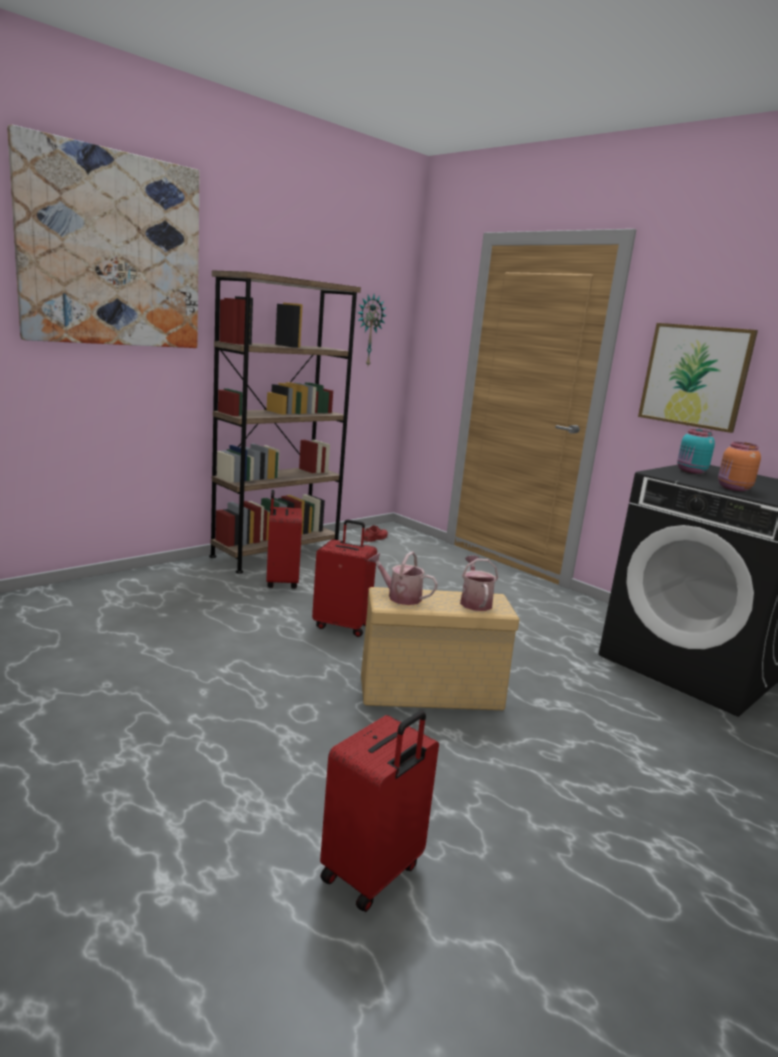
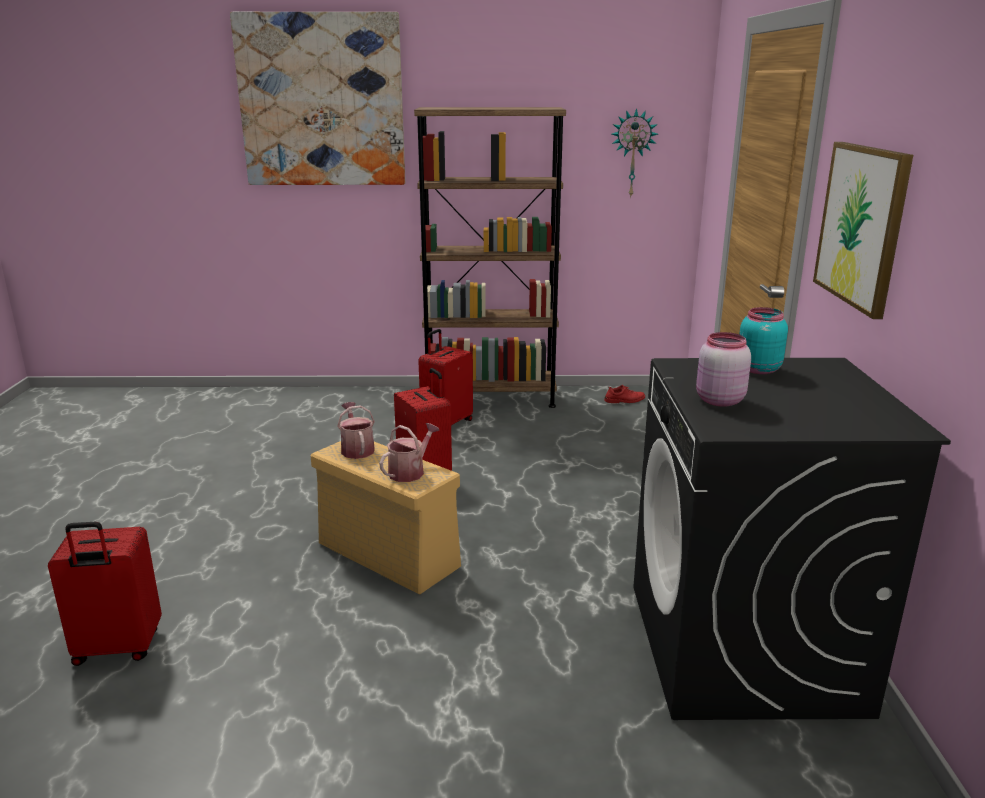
camera: 45 degrees right, 5 degrees up
(733, 488) = (718, 400): orange jar -> pink jar

